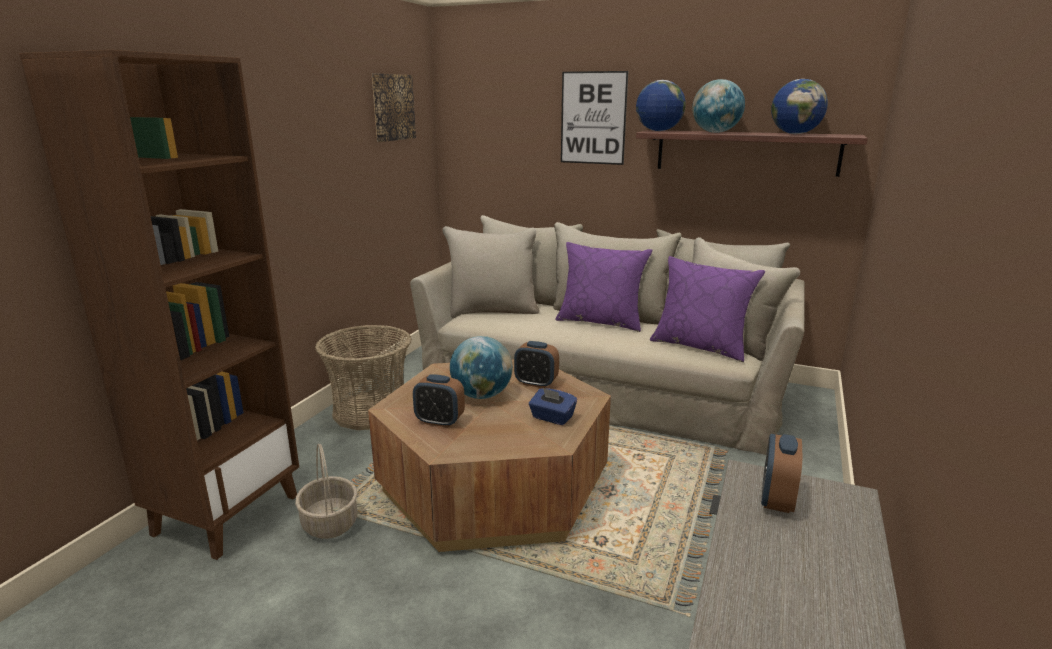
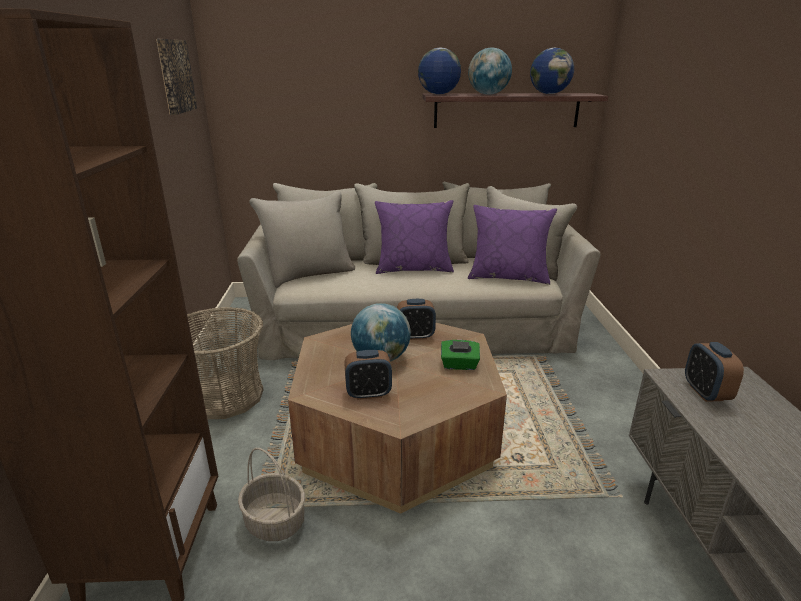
camera: 25 degrees left, 5 degrees up
(552, 418) = (459, 365): blue tissue box -> green tissue box
(593, 118) = (372, 83): picture -> none

